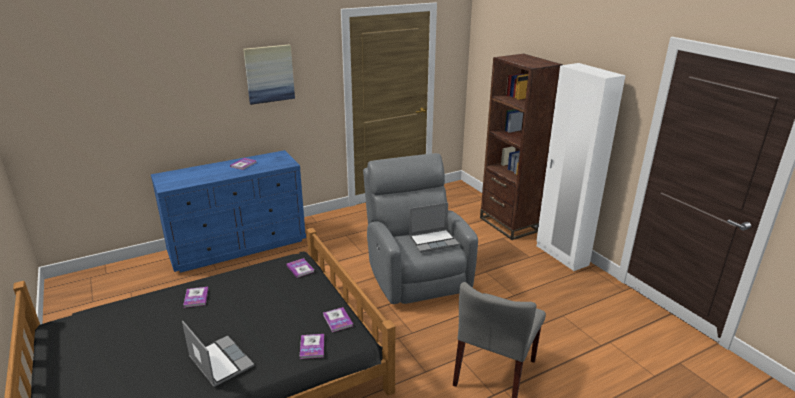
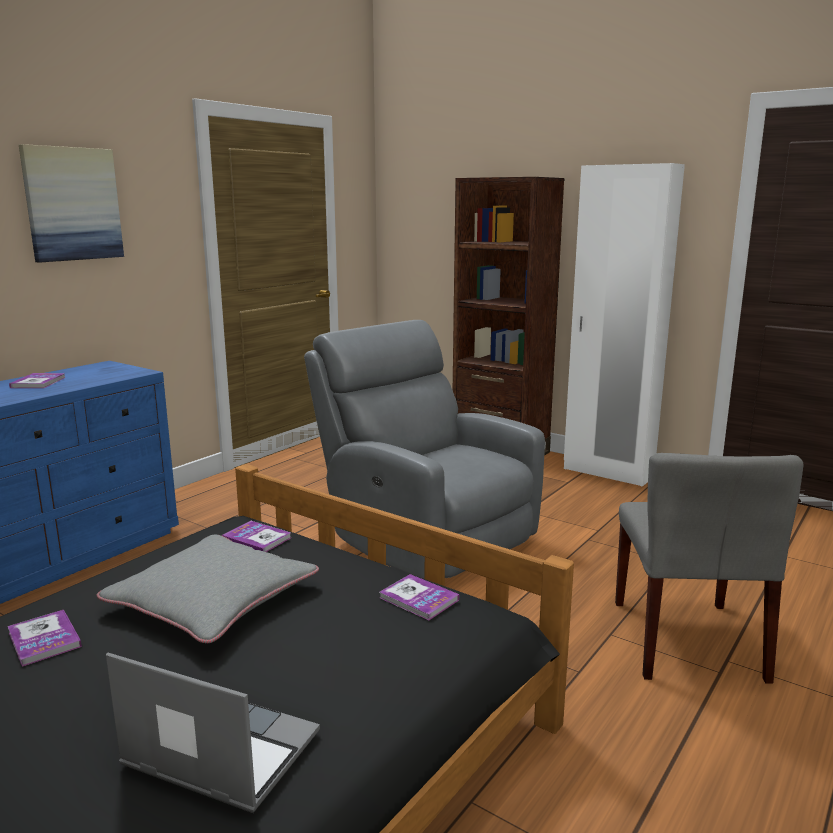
camera: 25 degrees left, 10 degrees down
(261, 296) = (213, 599): none -> grey pillow
(312, 347) = (415, 656): book -> none
(433, 241) = (468, 456): laptop -> none

